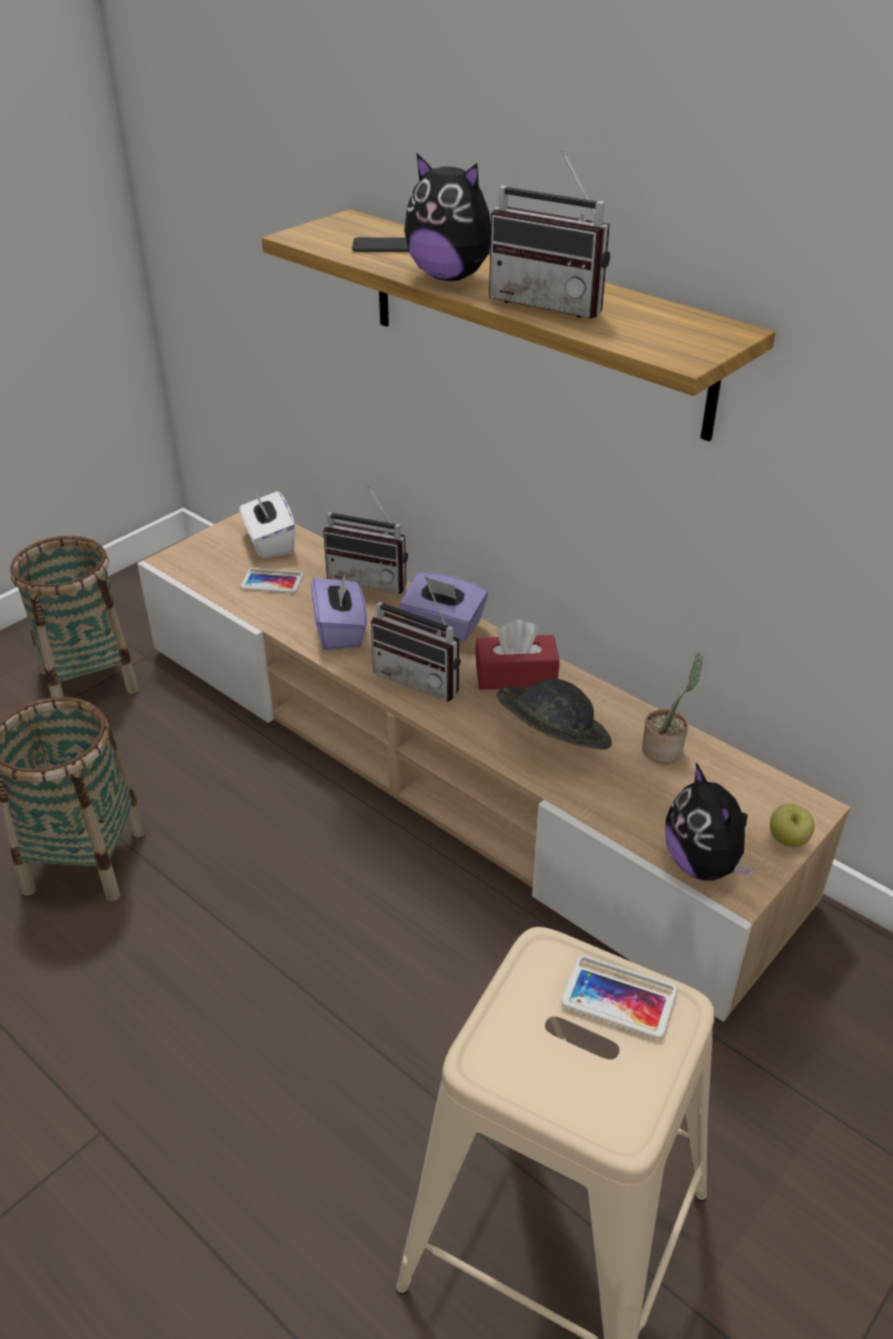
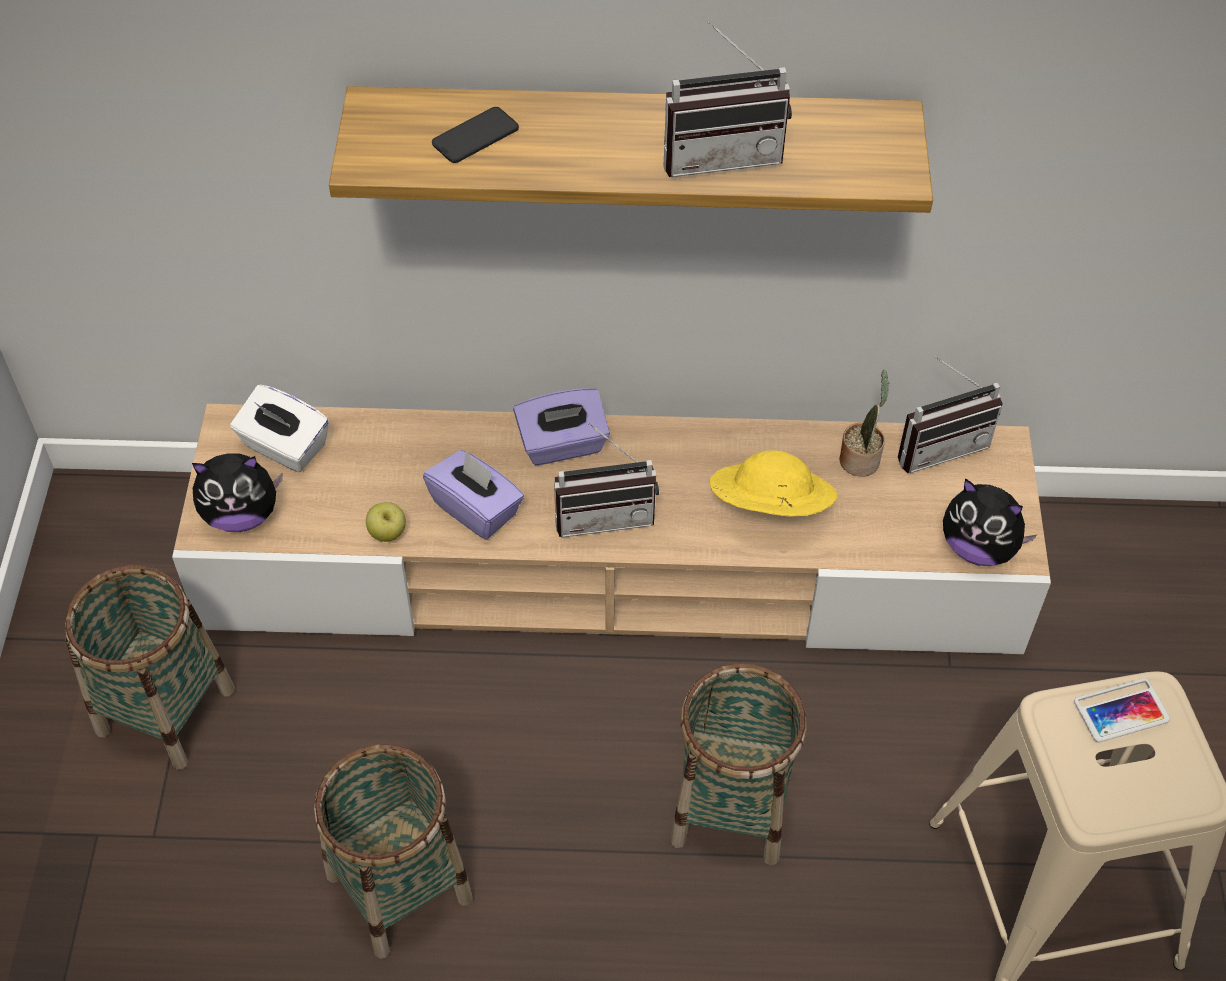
camera: 40 degrees left, 15 degrees up
(272, 581) = (343, 492): phone -> none
(356, 968) = (732, 807): none -> basket
(371, 579) = (437, 430): radio -> radio (939, 444)
(451, 277) = (592, 158): plush toy -> plush toy (241, 515)
(516, 675) = (678, 459): red tissue box -> none
(551, 739) = (769, 507): grey hat -> yellow hat
(787, 840) = (1014, 487): apple -> apple (387, 533)

